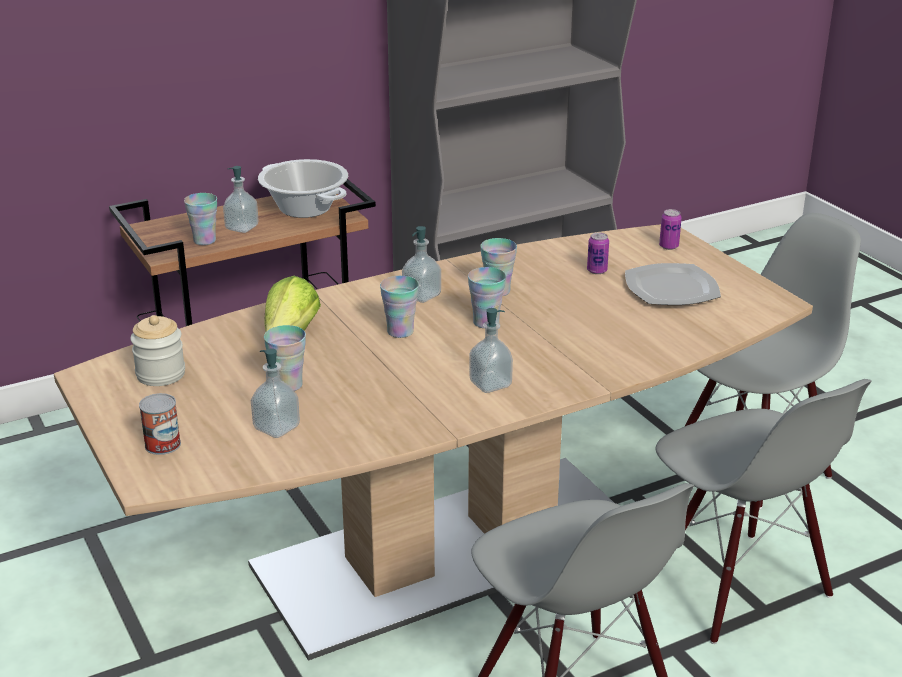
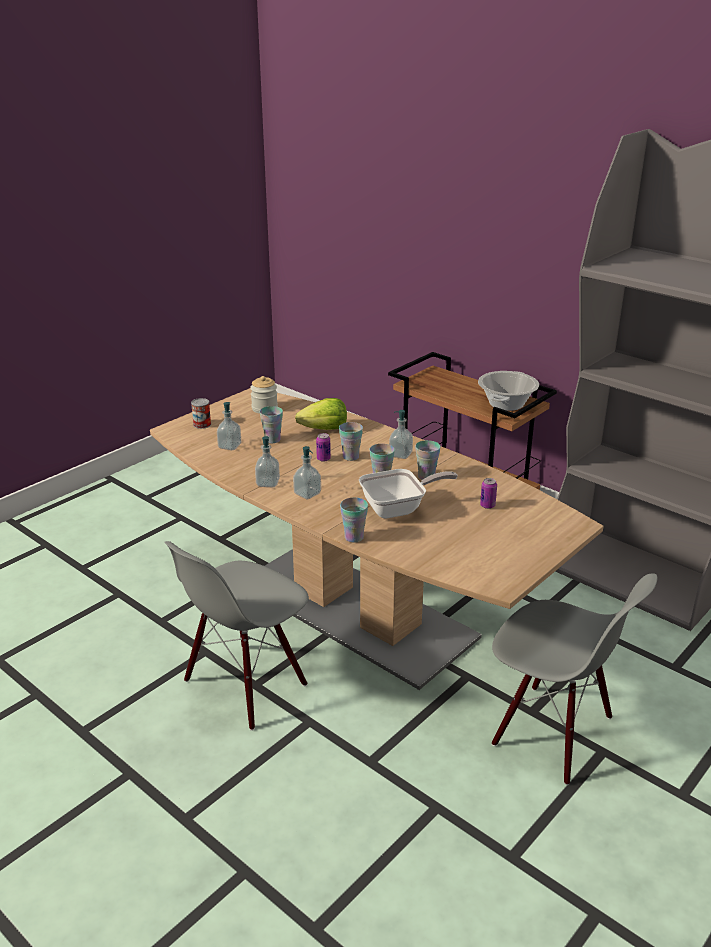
camera: 70 degrees right, 0 degrees up
(204, 240) = (435, 388): cup -> cup (354, 537)
(242, 227) = (461, 394): soap dispenser -> soap dispenser (268, 483)
(573, 326) = (399, 509): none -> frying pan
(668, 246) = (556, 528): can -> can (323, 459)
(671, 289) = (484, 537): plate -> none
(737, 587) = (389, 744): grey chair -> none

